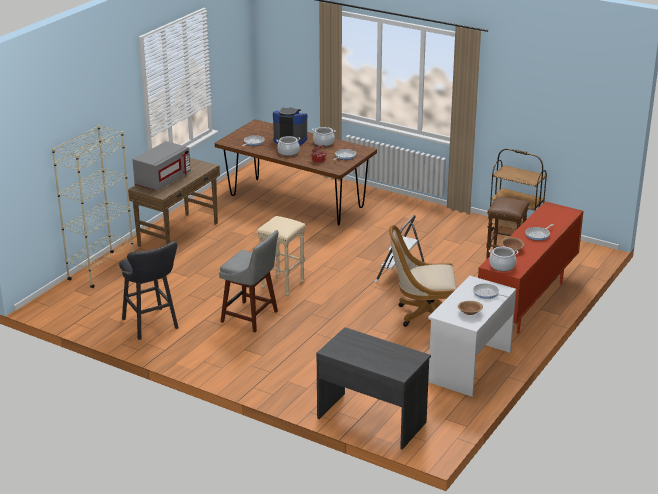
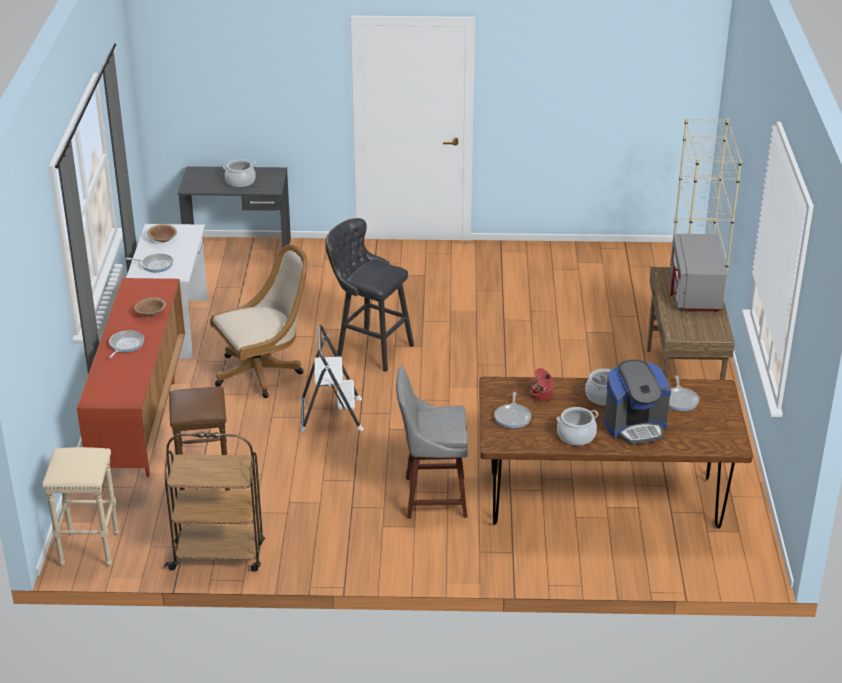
camera: 150 degrees right, 5 degrees up
(152, 327) = (544, 267): black stool -> black stool (367, 347)
(252, 317) = (455, 308): grey chair -> grey chair (431, 496)
(283, 285) = (465, 357): beige stool -> beige stool (88, 550)
(502, 266) = (151, 287): cooking pot -> cooking pot (240, 182)

